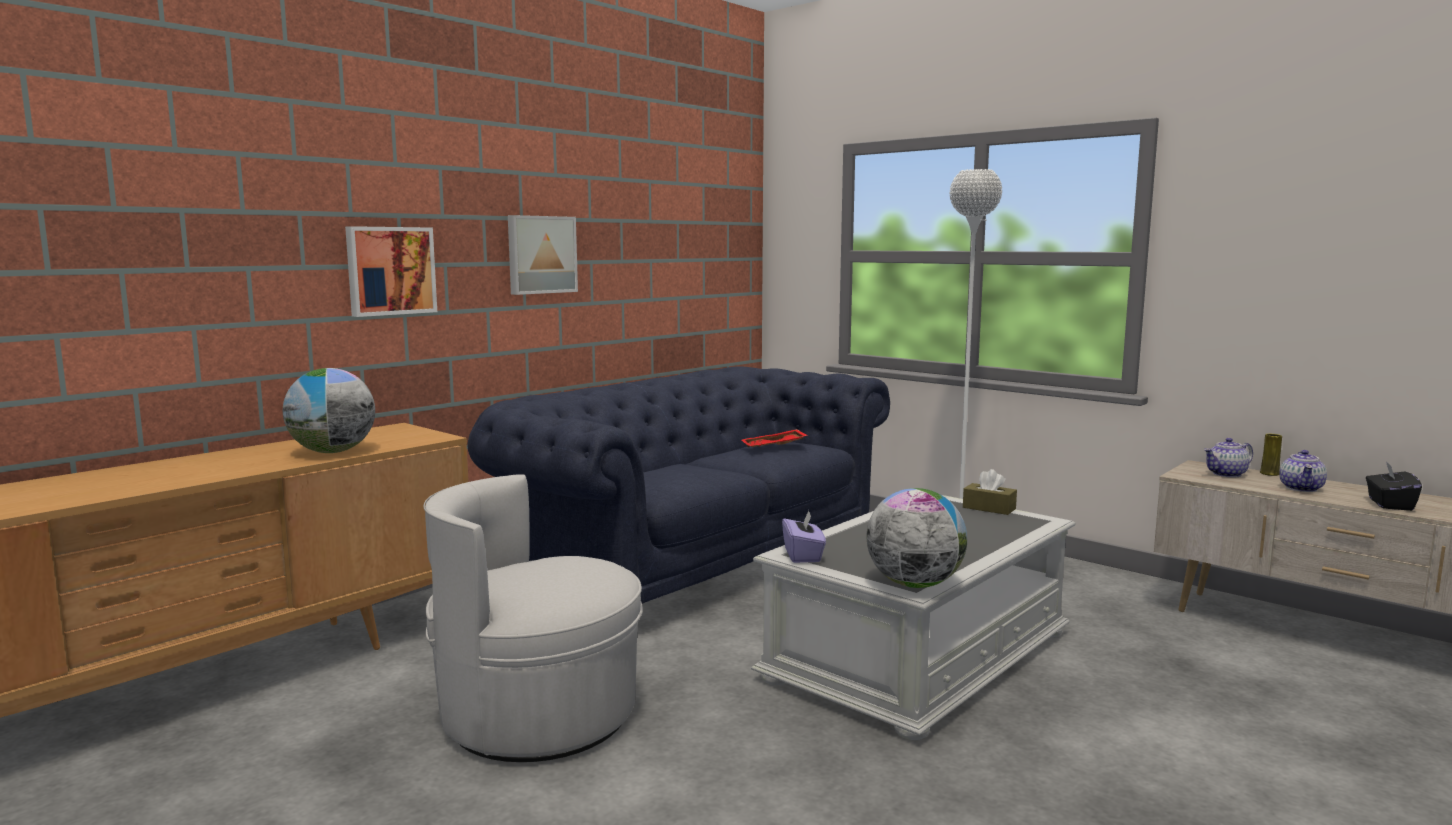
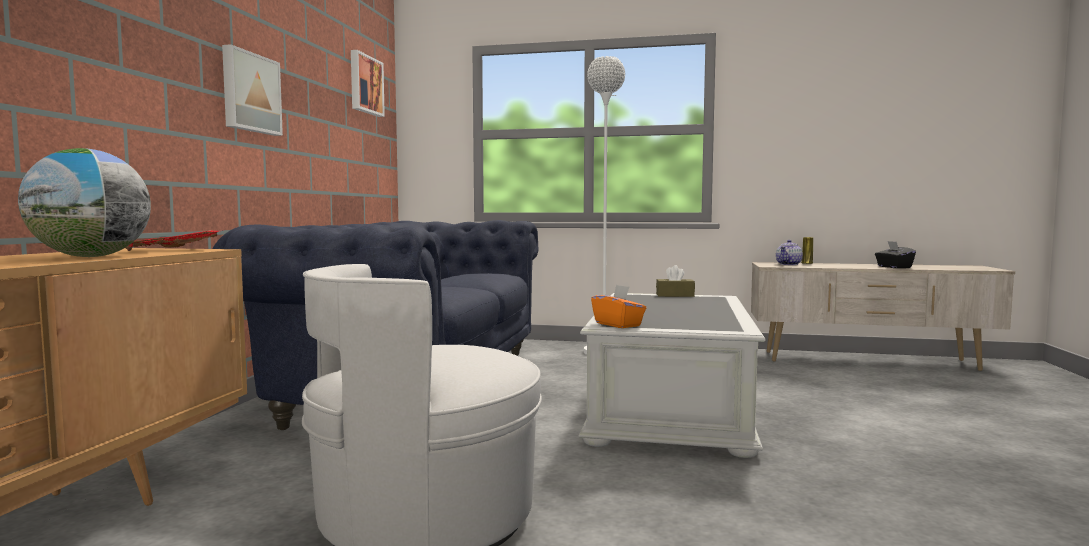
camera: 30 degrees left, 5 degrees down
(390, 270) = (111, 70): picture -> picture (365, 85)
(774, 447) = (474, 274): red tray -> red tray (172, 250)
(803, 555) = (618, 324): purple tissue box -> orange tissue box
(914, 584) = (732, 328): globe -> none
(1302, 488) = (839, 266): teapot -> none

